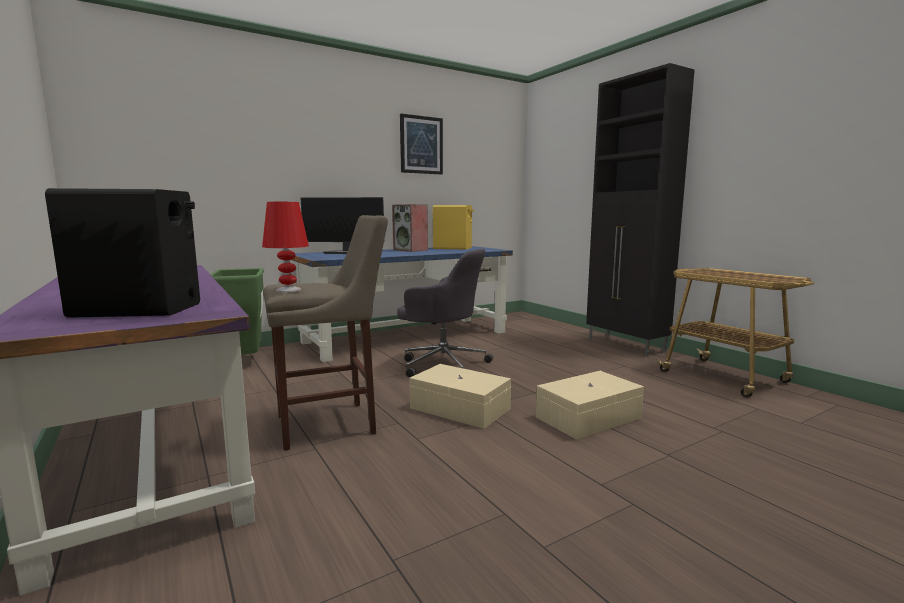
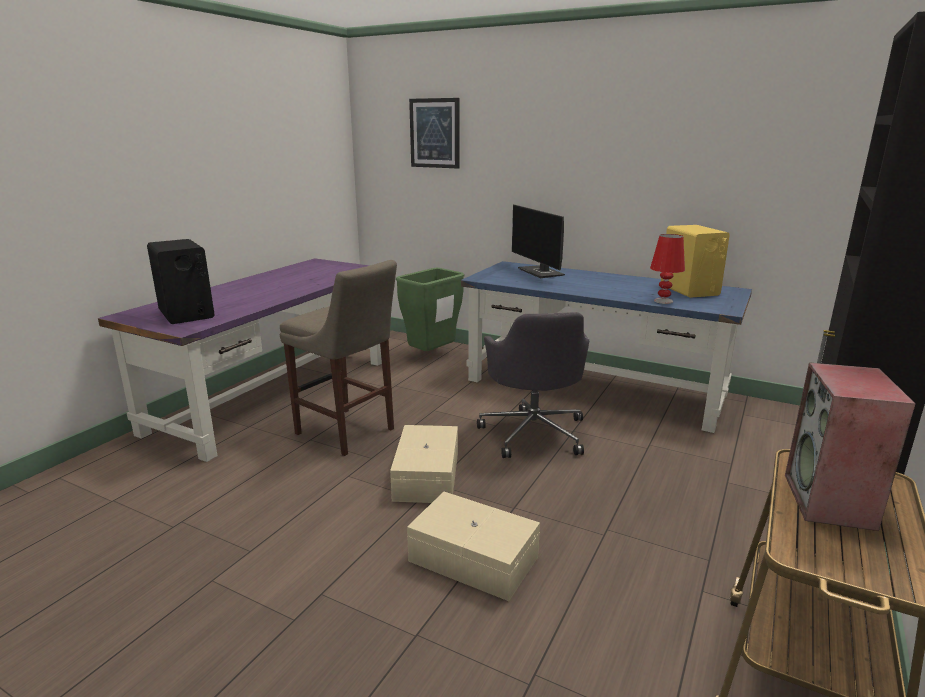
camera: 60 degrees right, 10 degrees up
(288, 290) = (303, 317): red table lamp -> red table lamp (663, 301)
(411, 250) = (621, 282): speaker -> speaker (830, 502)
(421, 145) = (685, 135): picture -> picture (435, 133)

